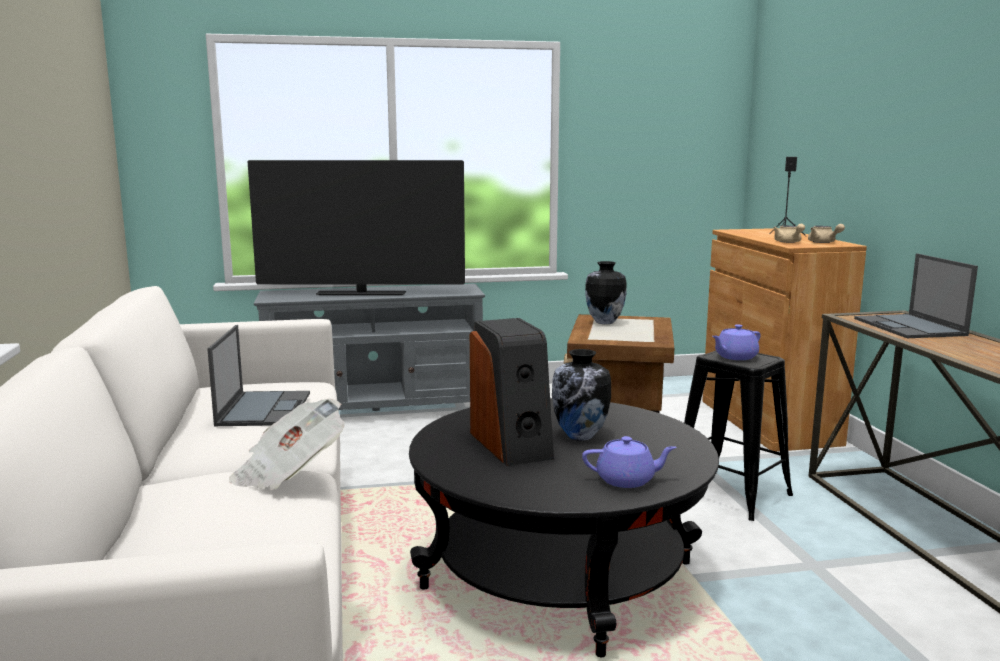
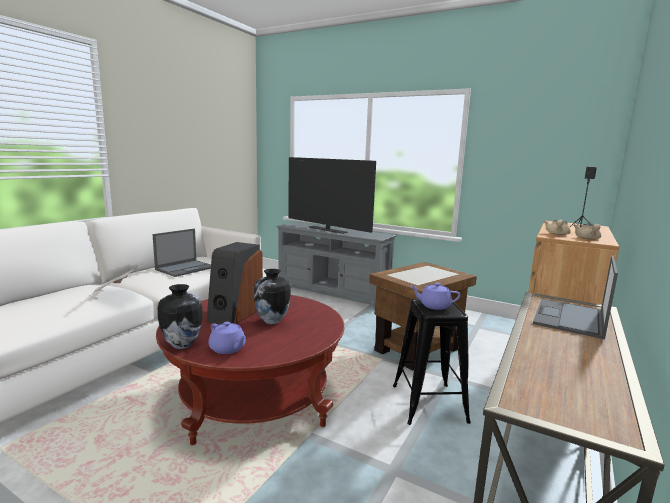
camera: 40 degrees right, 0 degrees up
(559, 575) = (255, 398): black coffee table -> red coffee table
(604, 322) = (422, 268): vase -> vase (182, 345)

